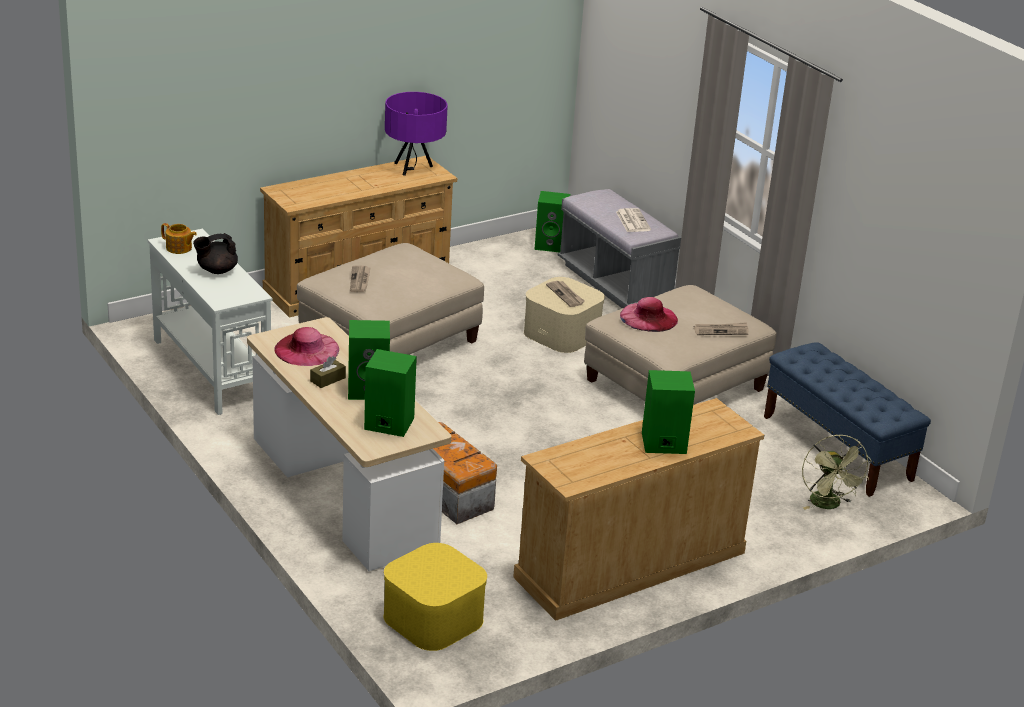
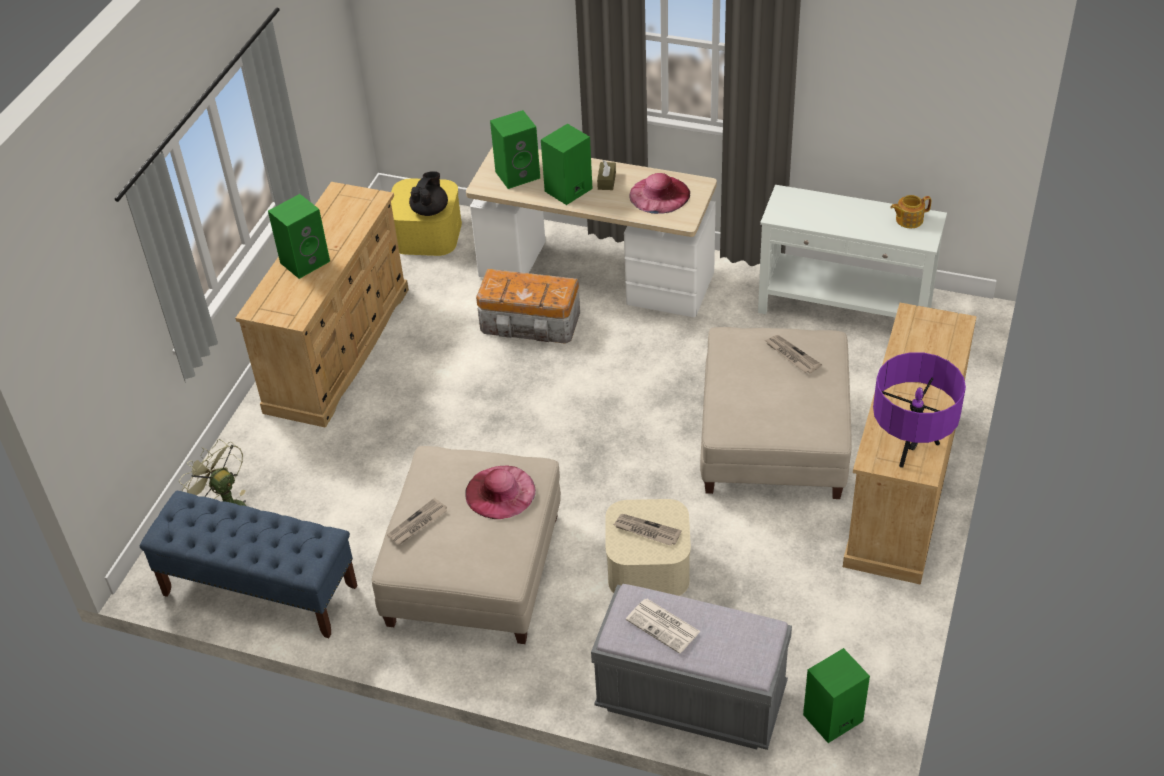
camera: 145 degrees right, 15 degrees up
(216, 270) = (842, 218): black teapot -> black teapot (430, 210)

